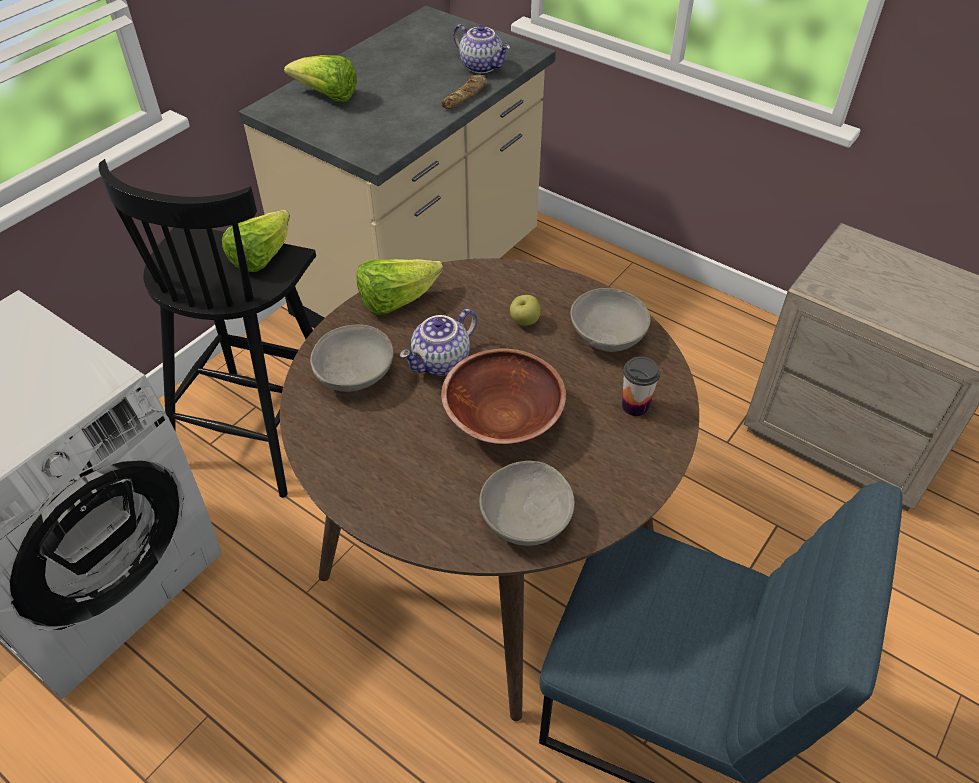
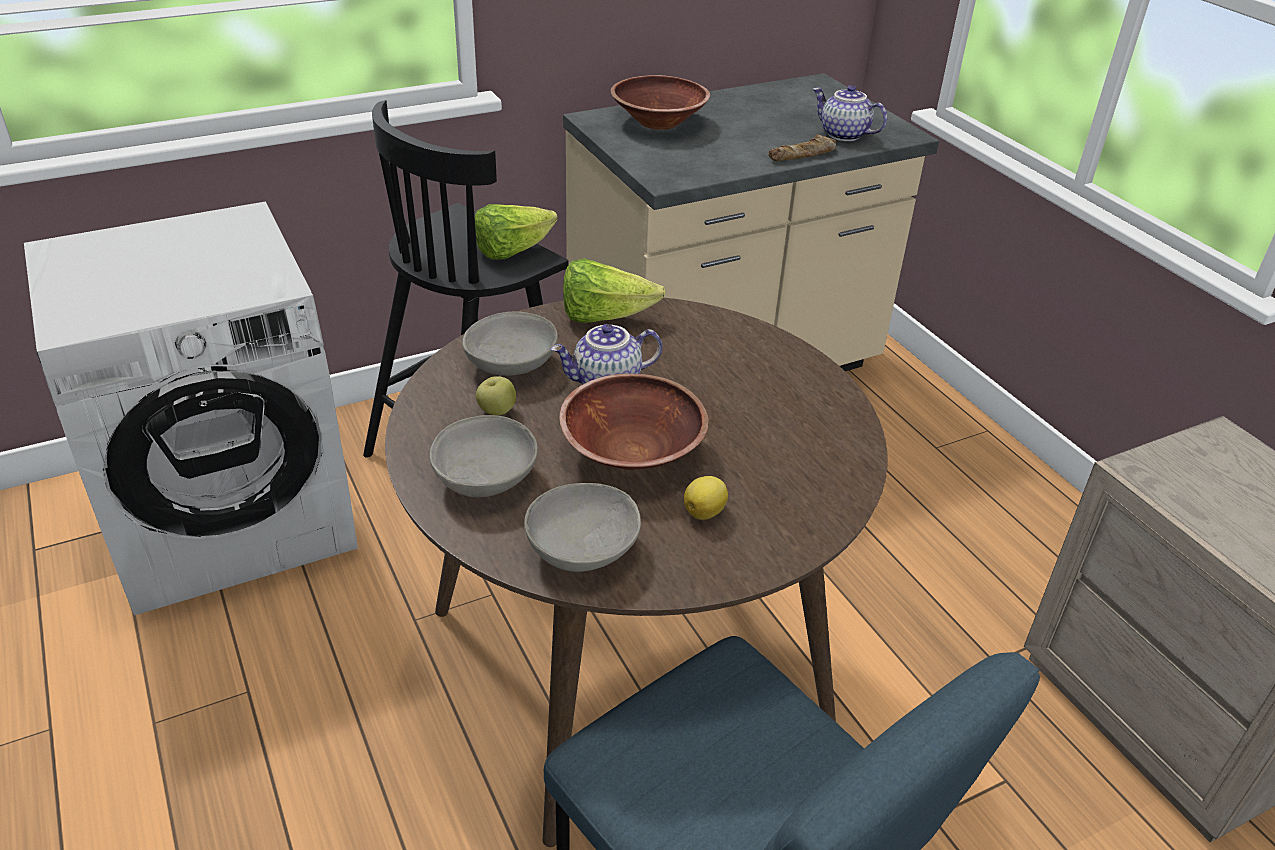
camera: 25 degrees right, 10 degrees down
(327, 96) = (658, 122): lettuce -> brown bowl
(482, 66) = (843, 135): teapot -> teapot turned 150 degrees clockwise
(524, 321) = (725, 376): apple -> apple (496, 411)
(589, 447) = (705, 512): none -> lemon
(608, 336) = (811, 418): grey bowl -> grey bowl (486, 479)
(635, 406) = (790, 493): cup -> none

